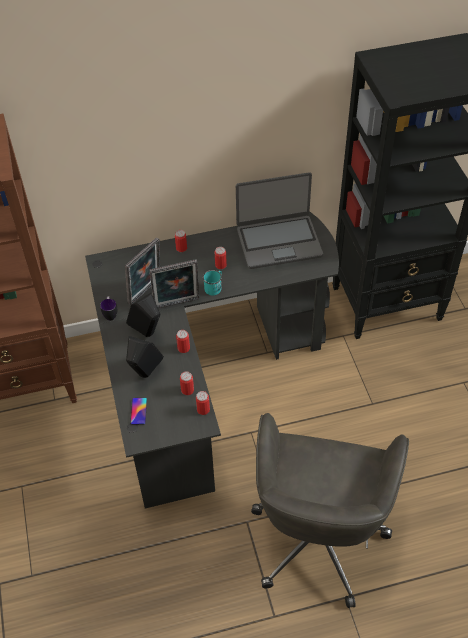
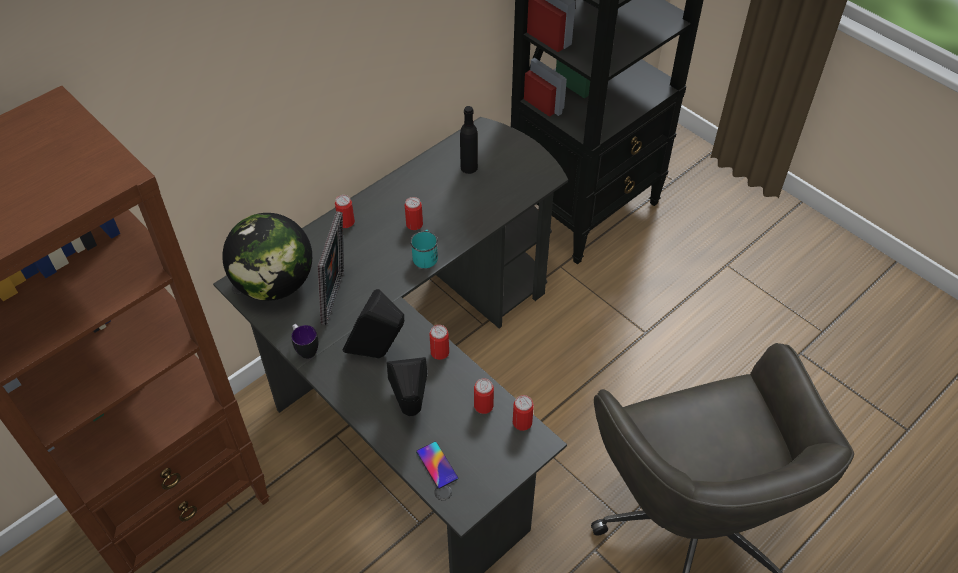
camera: 30 degrees left, 0 degrees up
(117, 269) = (275, 284): none -> globe
(177, 304) = (391, 298): picture frame -> none
(278, 242) = (469, 167): laptop -> black bottle

